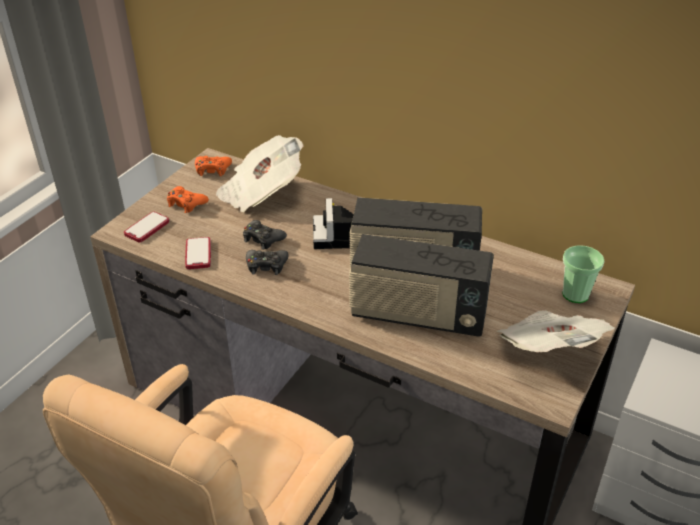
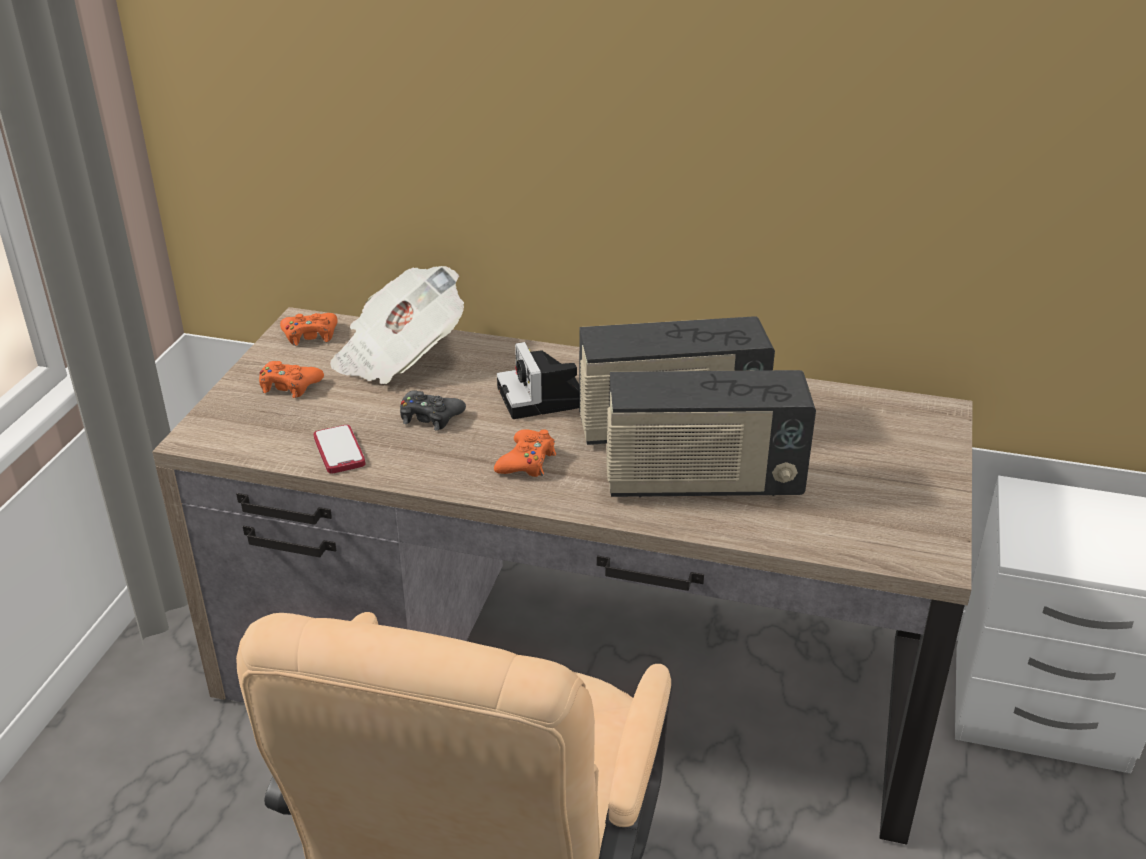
camera: 15 degrees left, 5 degrees down
(147, 228) = (241, 427): phone -> none
(266, 265) = (451, 451): black game controller -> none
(310, 281) = (527, 462): none -> orange game controller
(549, 350) = (900, 497): newspaper -> none
(575, 294) = (902, 423): cup -> none

